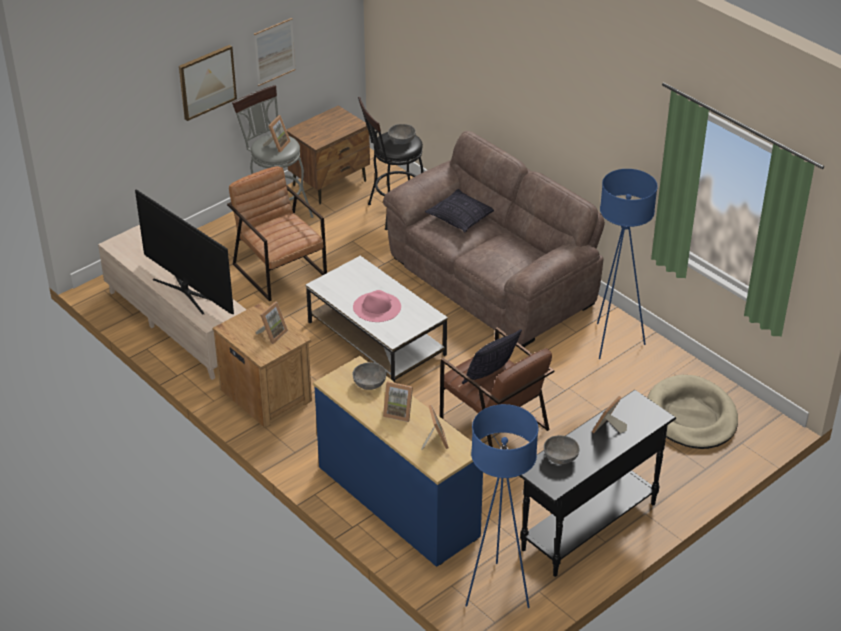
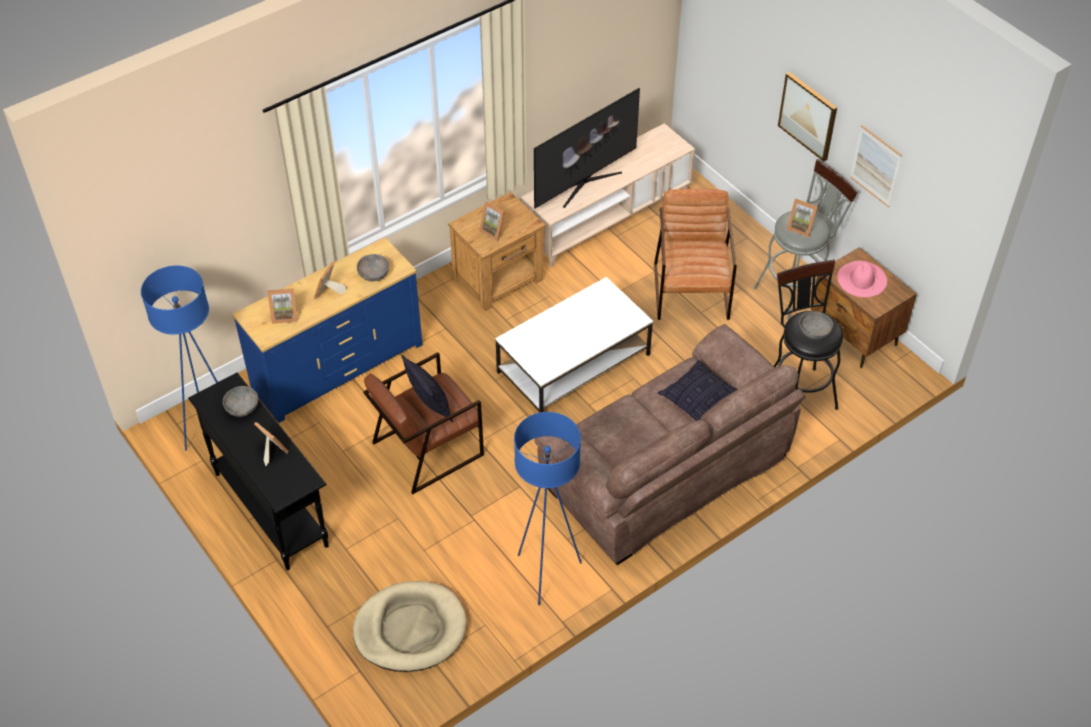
camera: 95 degrees right, 10 degrees up
(280, 270) = (691, 291): brown armchair -> brown armchair turned 60 degrees counterclockwise
(377, 307) = (563, 330): pink hat -> pink hat (862, 279)

